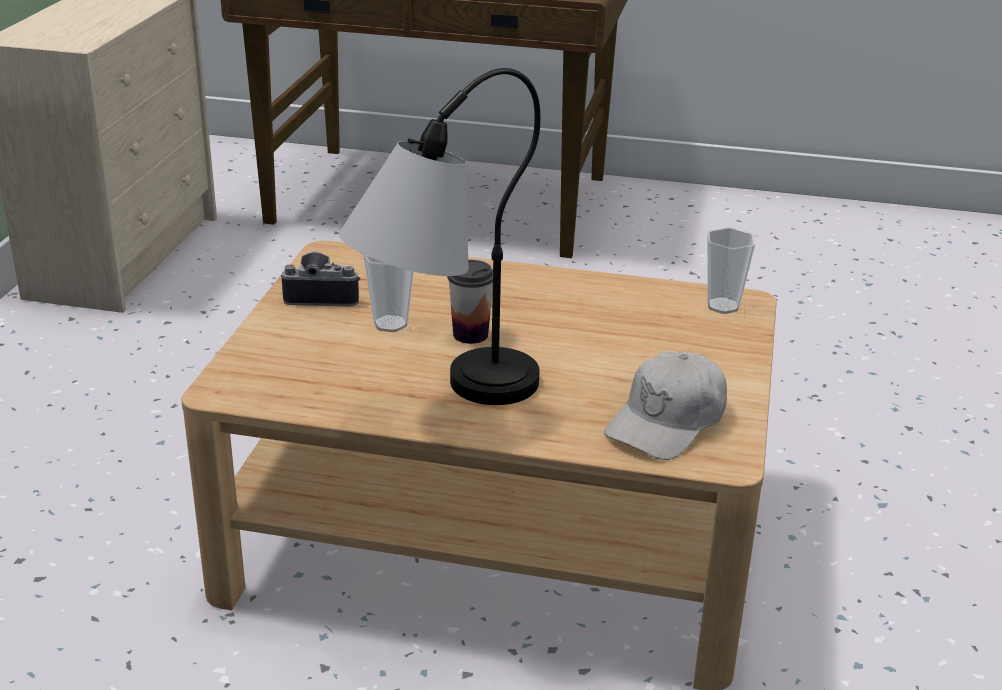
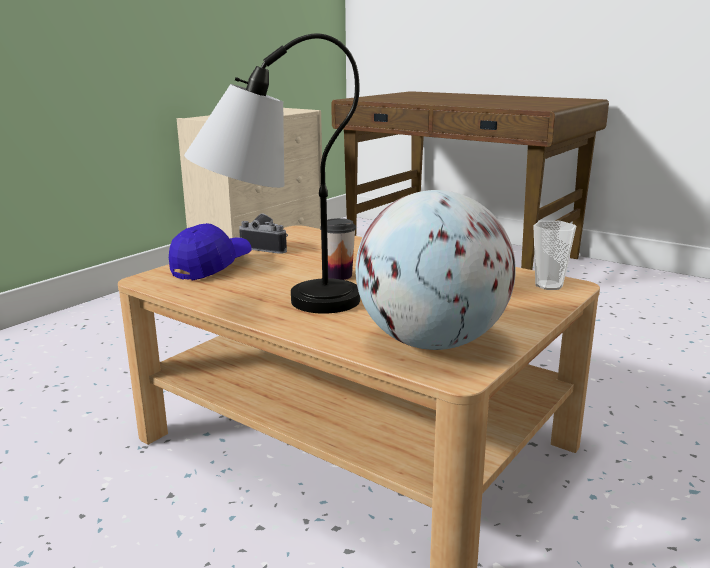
camera: 25 degrees right, 10 degrees down
(286, 350) = (211, 267): none -> blue cap
(390, 324) = (292, 264): cup -> none
(667, 422) = (431, 343): white cap -> globe

